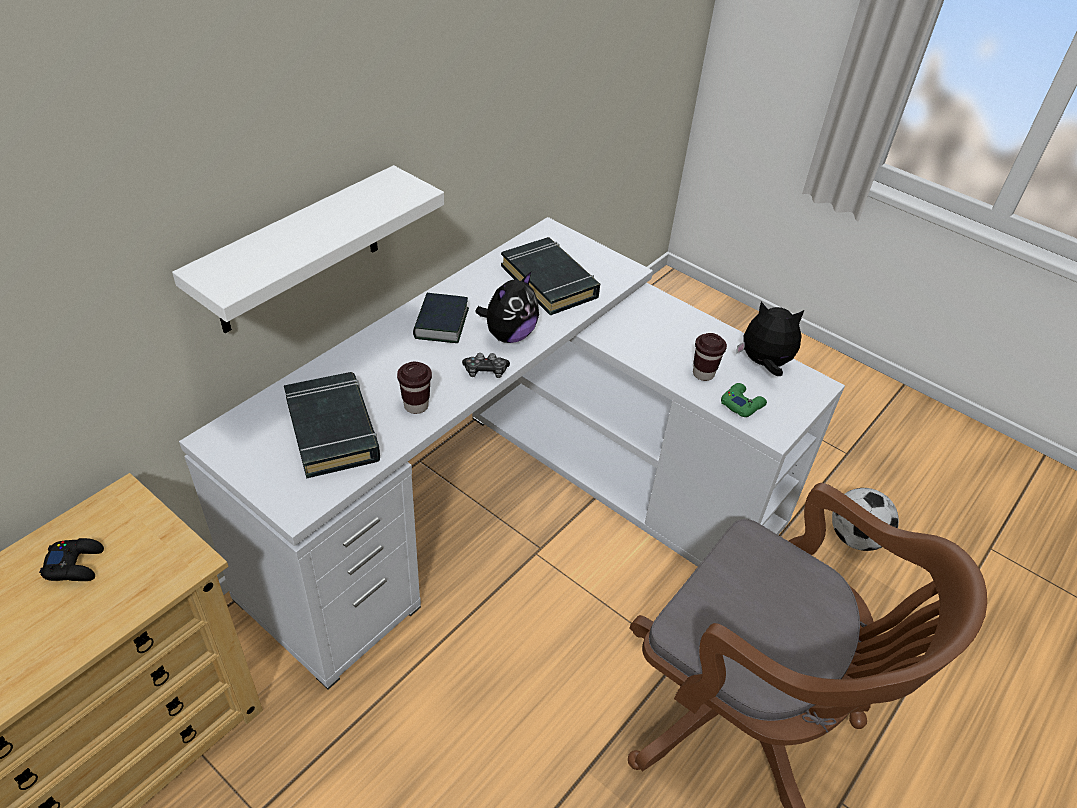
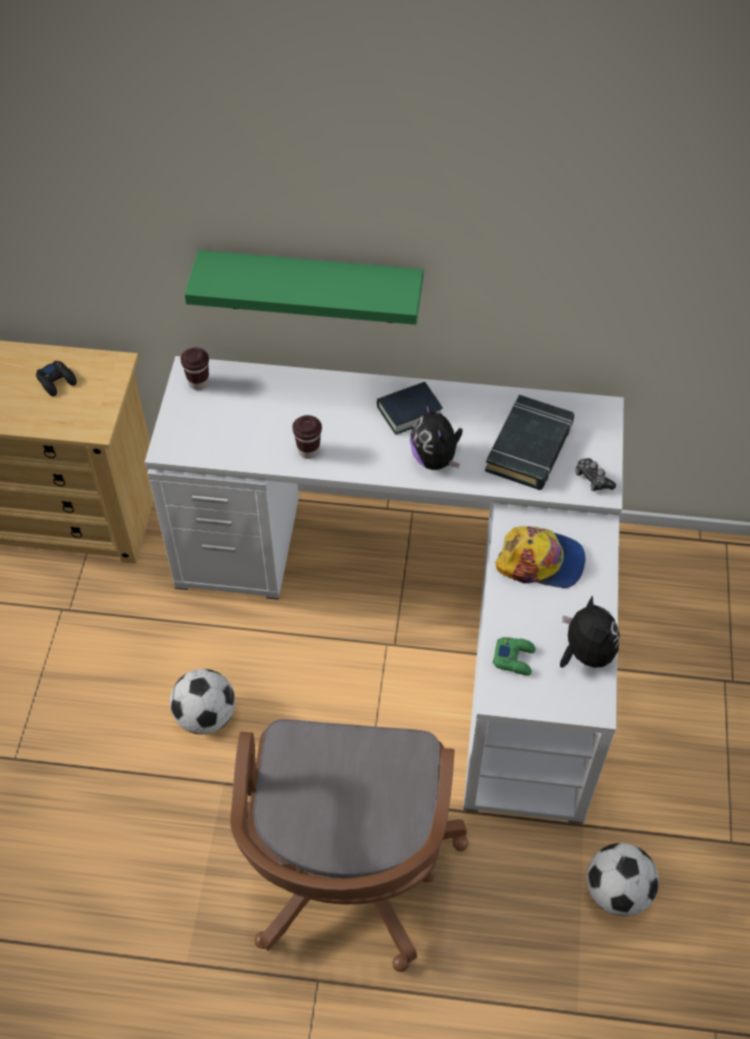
camera: 60 degrees right, 10 degrees up
(298, 251) = (311, 287): white shelf -> green shelf
(333, 430) = (247, 422): black book -> none
(485, 371) = (380, 468): game controller -> game controller (592, 479)
(500, 744) = (206, 716): none -> football
(509, 335) = (435, 459): plush toy -> plush toy turned 60 degrees clockwise
(657, 341) = (541, 561): none -> cap
(703, 374) = (528, 614): brown cup -> brown cup (198, 383)

